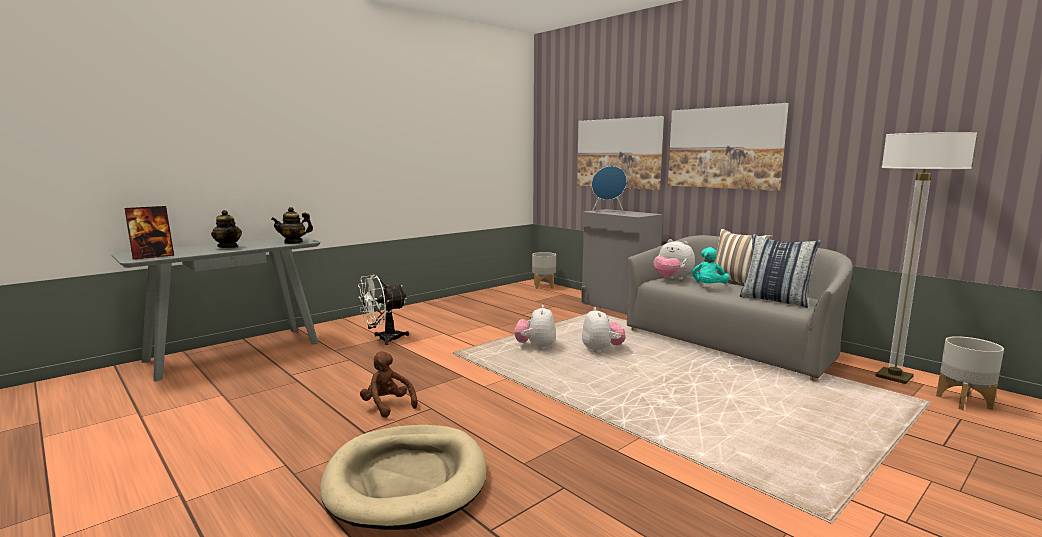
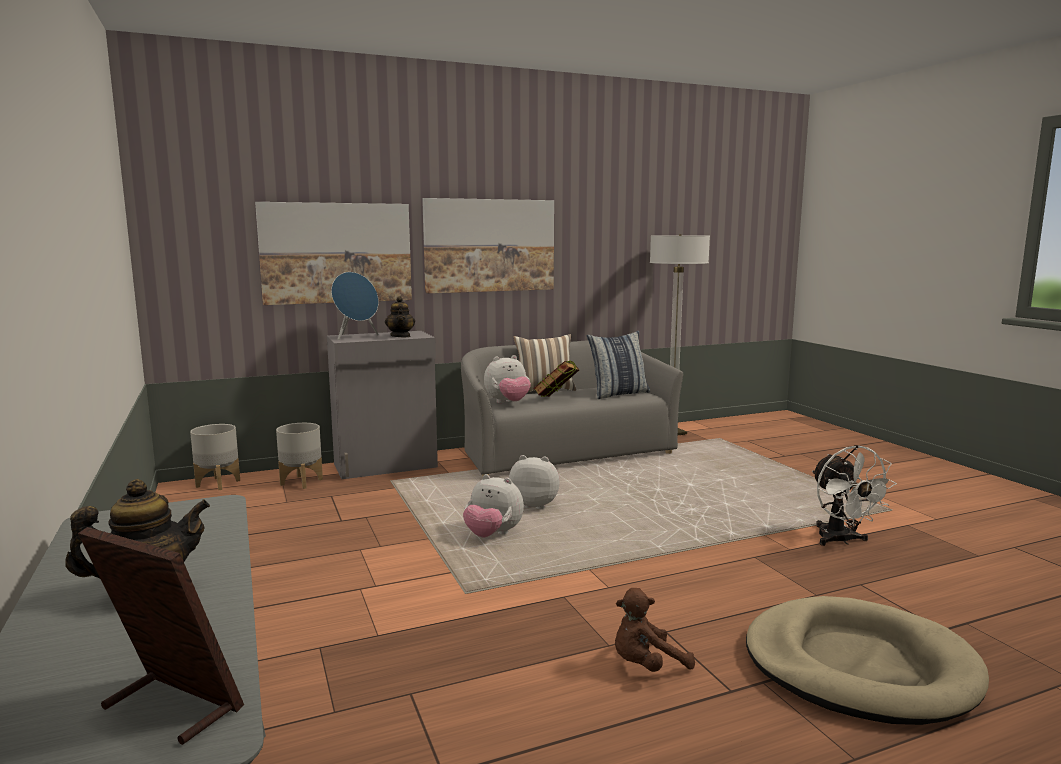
camera: 70 degrees left, 0 degrees up
(153, 256) = (171, 707): picture frame -> picture frame turned 45 degrees counterclockwise
(293, 242) = (200, 517): teapot -> teapot (400, 336)
(383, 339) = (329, 648): white fan -> white fan (841, 540)
(709, 287) = (556, 400): turquoise plush toy -> book
(964, 402) = (721, 432): grey planter -> grey planter (301, 482)

